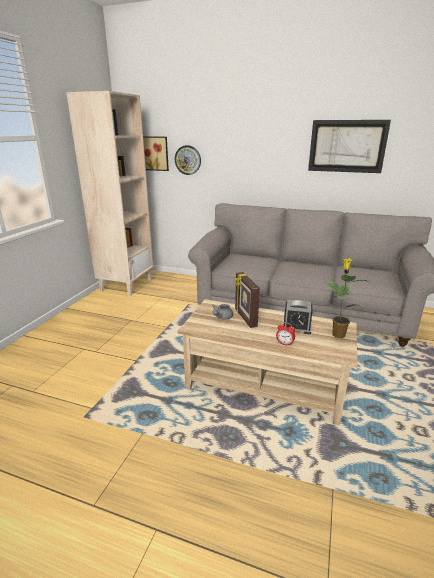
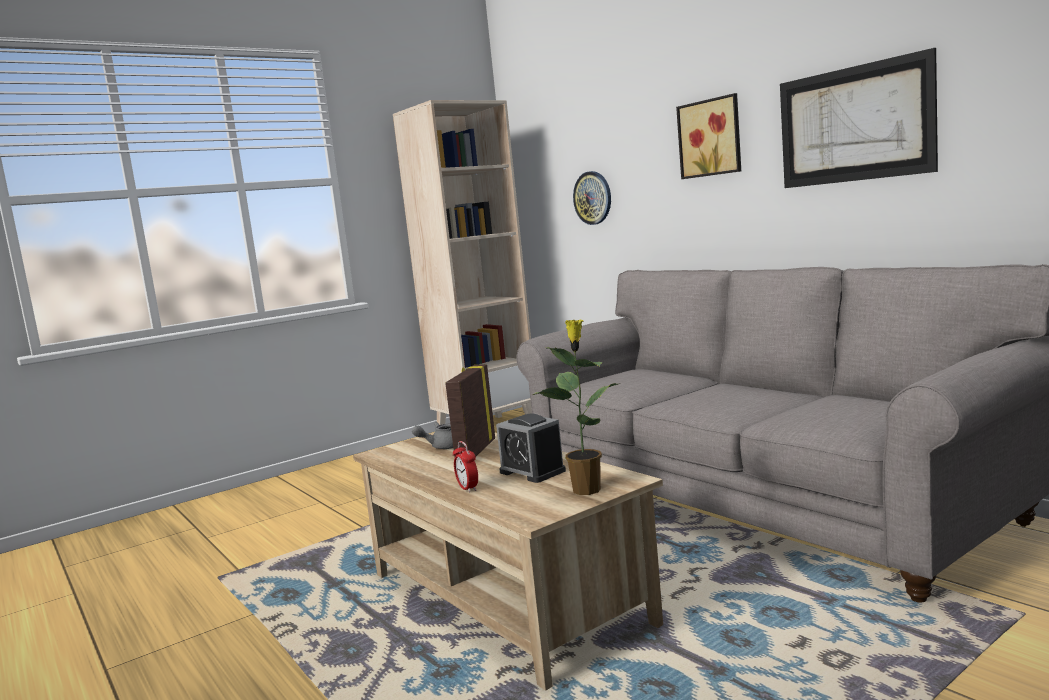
camera: 35 degrees right, 15 degrees down
(154, 153) = (548, 194): picture -> picture (711, 138)

